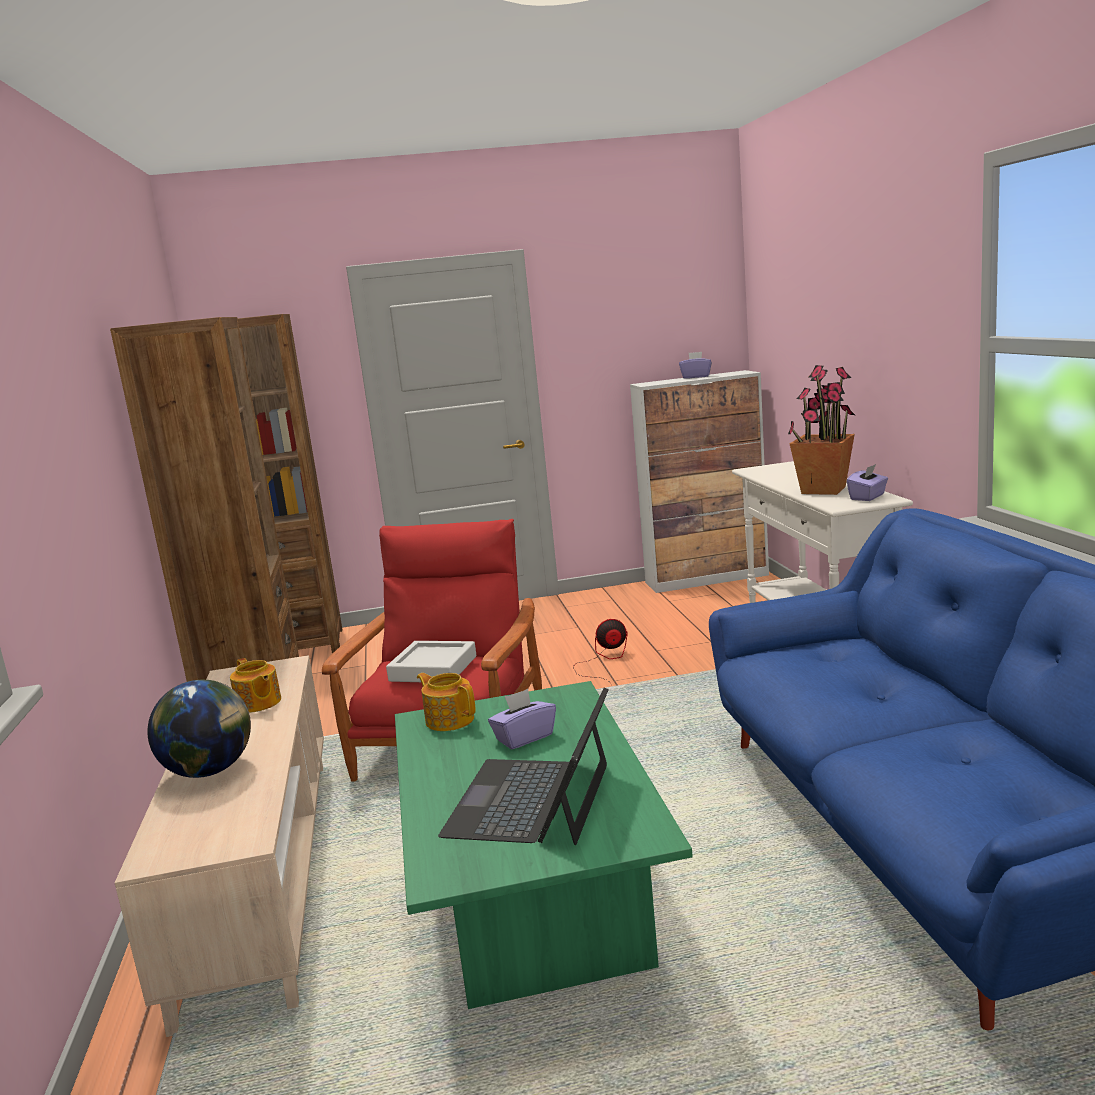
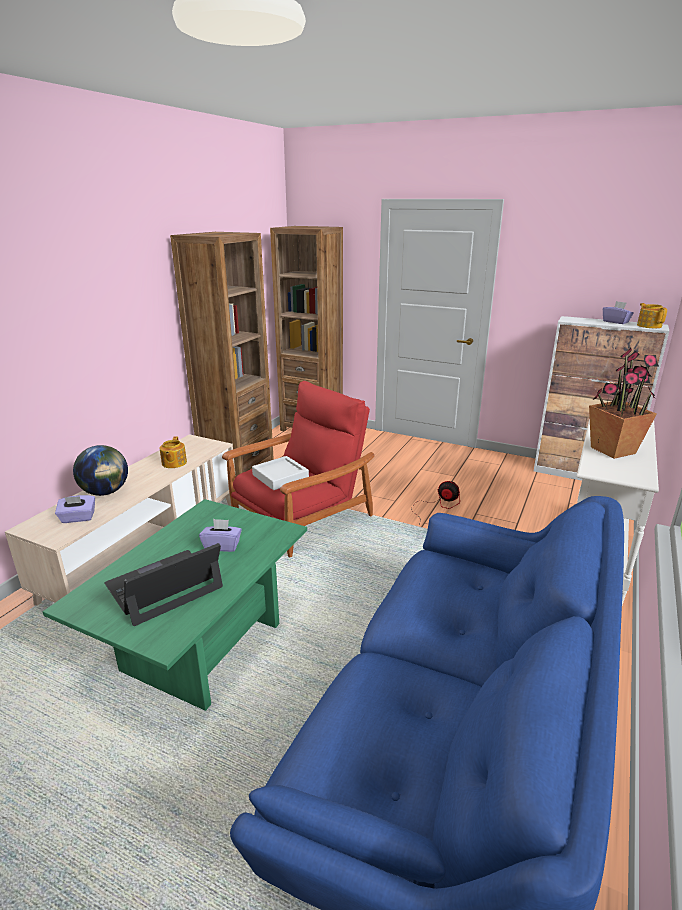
camera: 35 degrees right, 10 degrees up
(449, 719) = (215, 515): teapot -> teapot (649, 326)
(868, 497) = (630, 471): purple tissue box -> purple tissue box (78, 518)

